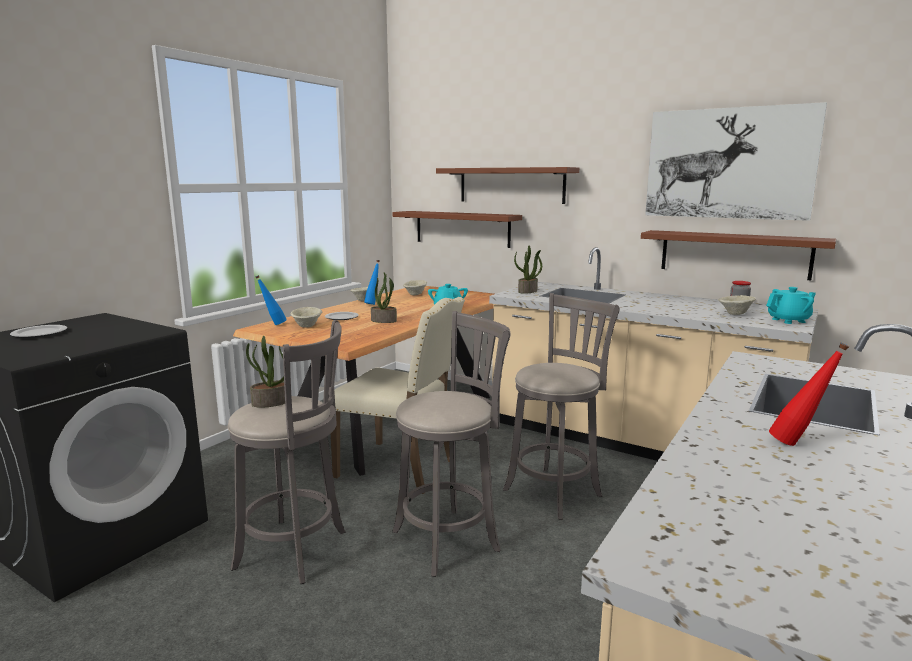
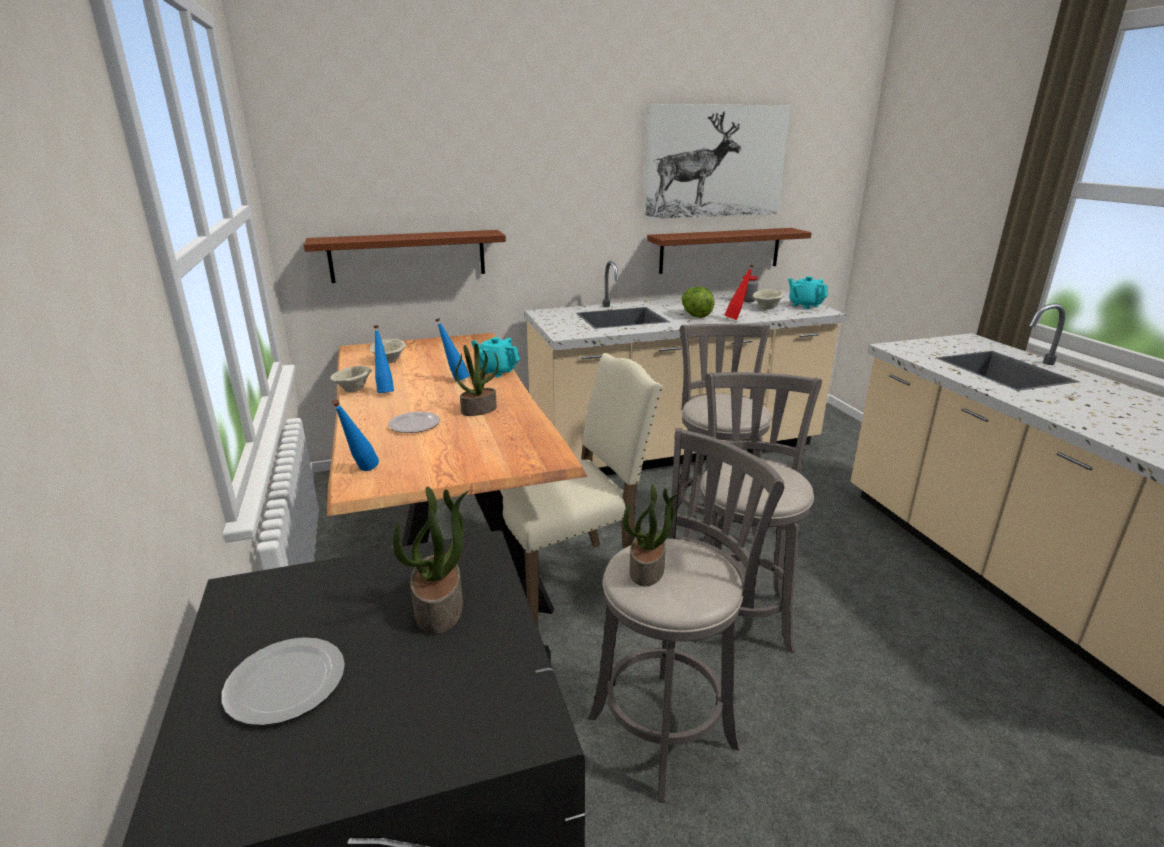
camera: 50 degrees left, 10 degrees up
(307, 326) = (416, 454): beige bowl -> none
(416, 308) = (454, 380): none -> blue bottle
(511, 185) = (479, 191): brown shelf -> none
(527, 291) = (567, 325): potted plant -> potted plant (440, 608)
(644, 305) = (695, 315): none -> lettuce
(789, 320) = (805, 305): turquoise teapot -> turquoise teapot turned 60 degrees counterclockwise
(799, 444) = (1092, 403): red bottle -> red bottle (736, 319)

